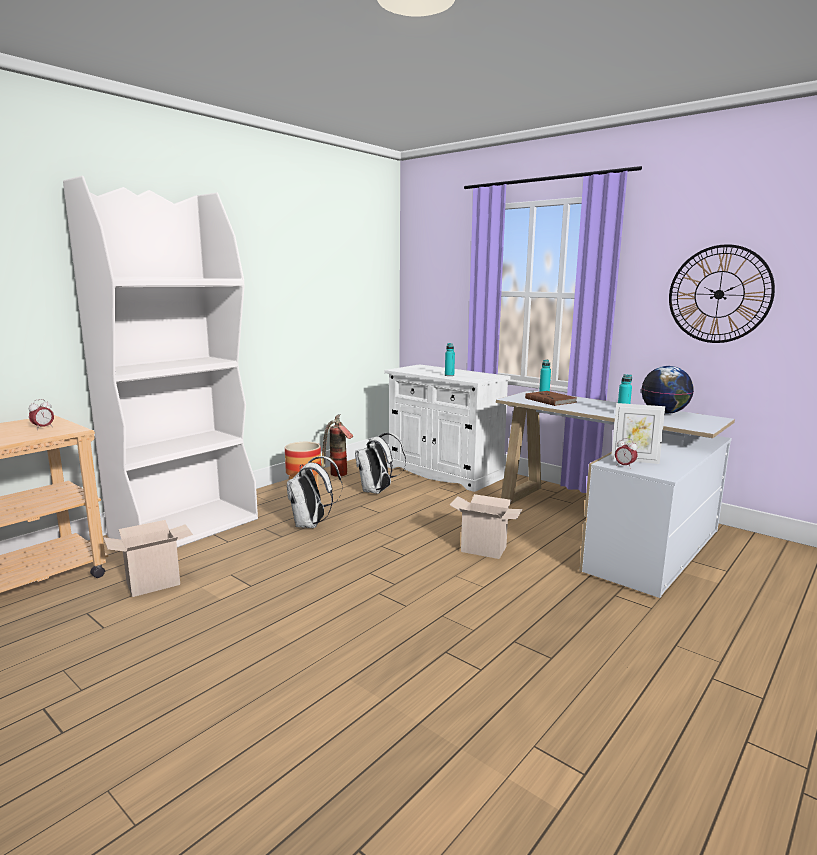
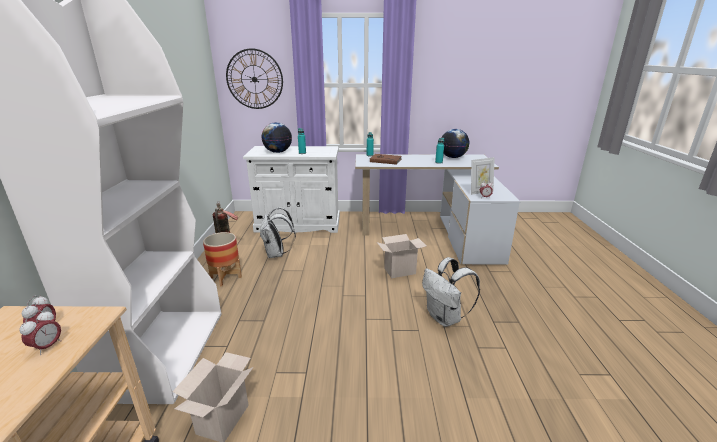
camera: 40 degrees left, 10 degrees up
(29, 434) = (47, 347): none -> alarm clock
(311, 524) = (271, 300): white backpack -> white backpack (445, 318)
(426, 371) = (278, 152): none -> globe
(719, 294) = (467, 82): wall clock -> wall clock (254, 79)

